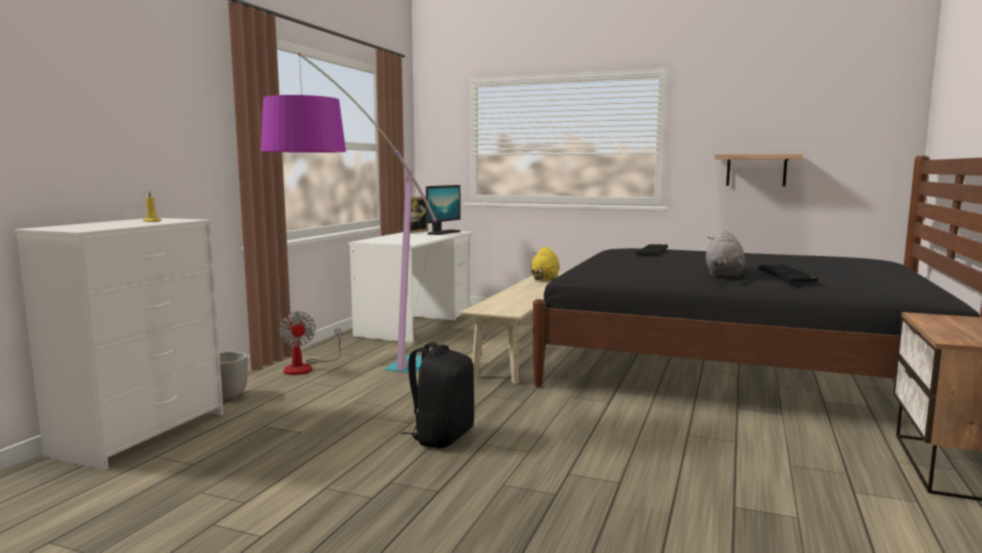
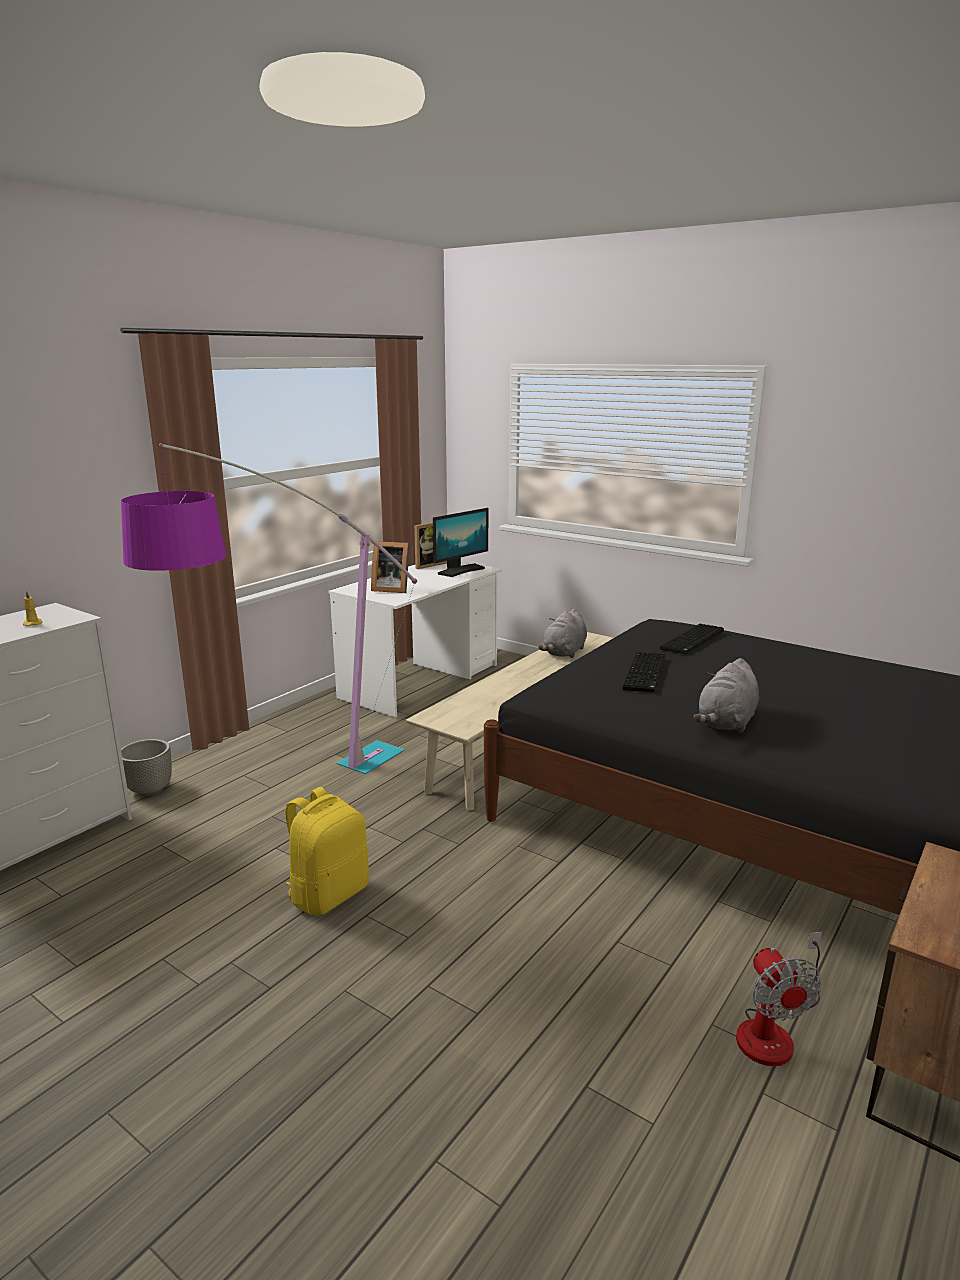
camera: 15 degrees right, 10 degrees up
(305, 367) = (256, 749): fan -> fan (773, 1031)
(399, 240) = (391, 589): none -> picture frame
(441, 436) = (328, 894): black backpack -> yellow backpack
(545, 279) = (564, 653): yellow plush toy -> grey plush toy
(756, 170) = (880, 523): shelf -> none
(787, 275) = (812, 737): keyboard -> keyboard (646, 674)

